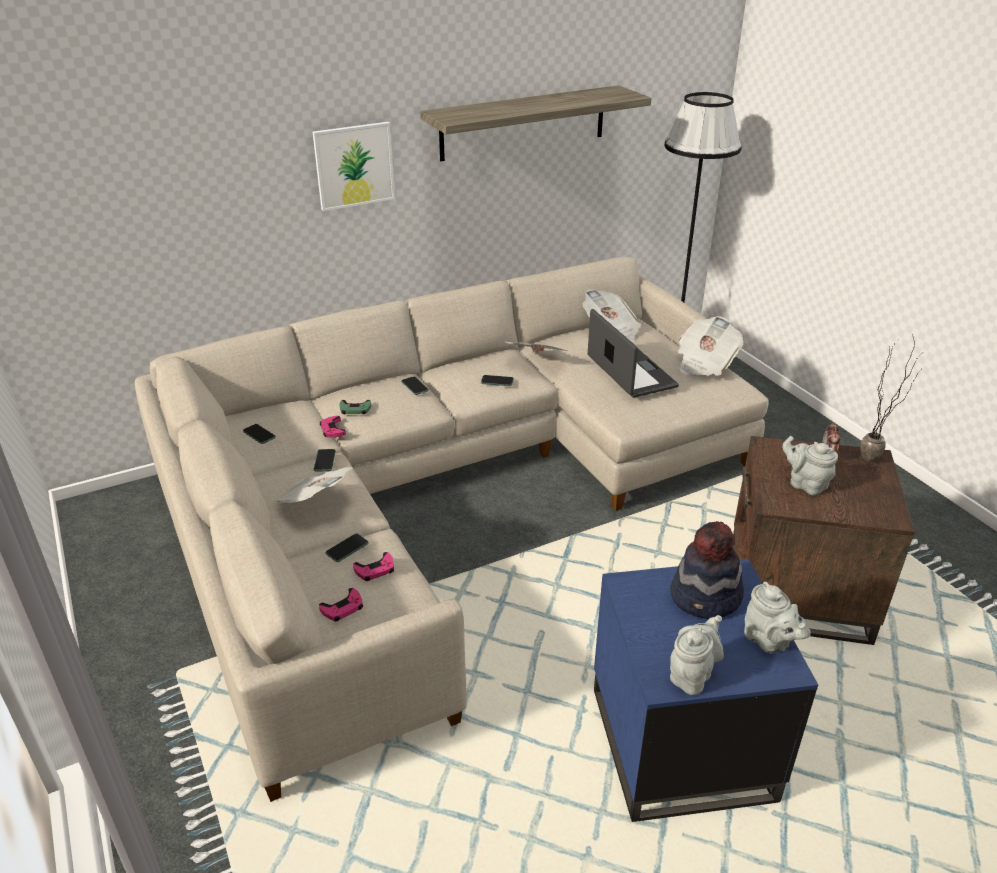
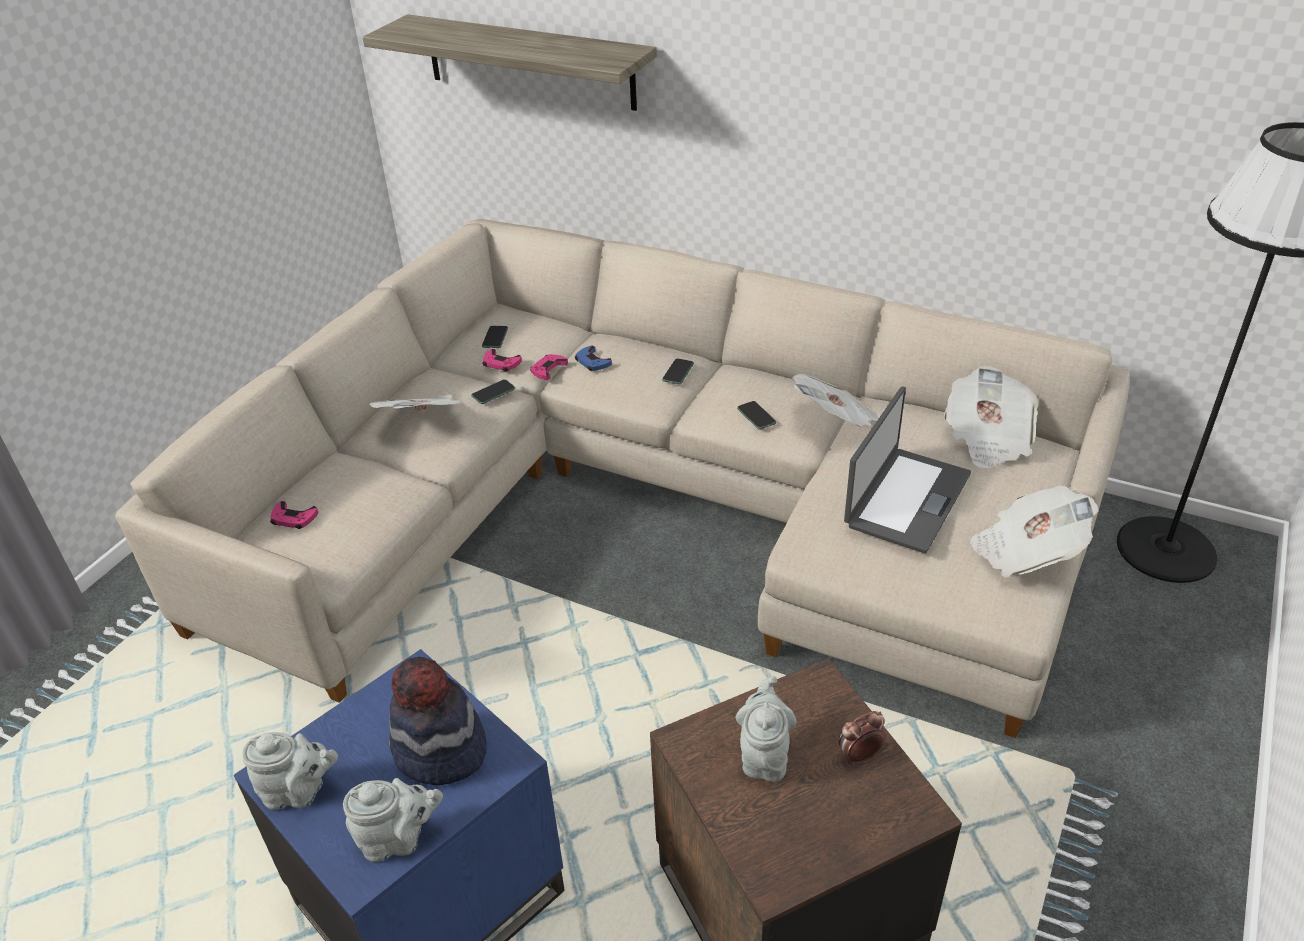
camera: 55 degrees right, 5 degrees up
(347, 548) = (376, 476): phone -> none
(354, 166) = (724, 79): picture -> none
(355, 409) = (592, 362): green game controller -> blue game controller
(375, 570) = (360, 508): pink game controller -> pink game controller (501, 363)
(523, 123) = (978, 88): shelf -> shelf (529, 62)
(769, 641) = (398, 839): grey teapot -> grey teapot turned 120 degrees counterclockwise
(876, 460) = (910, 815): potted plant -> none

